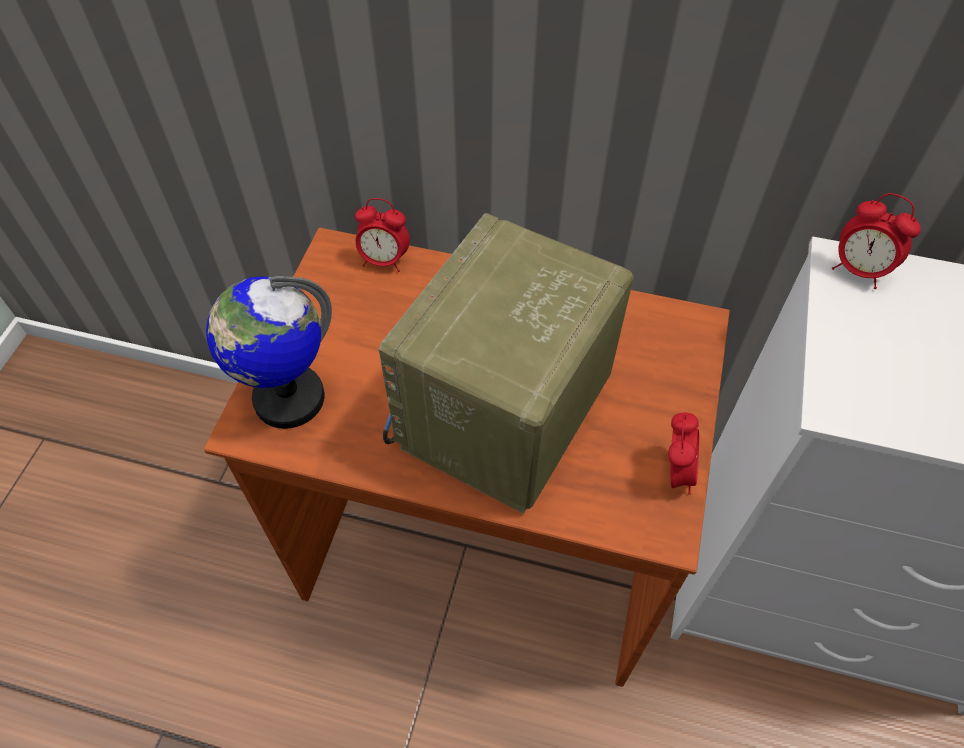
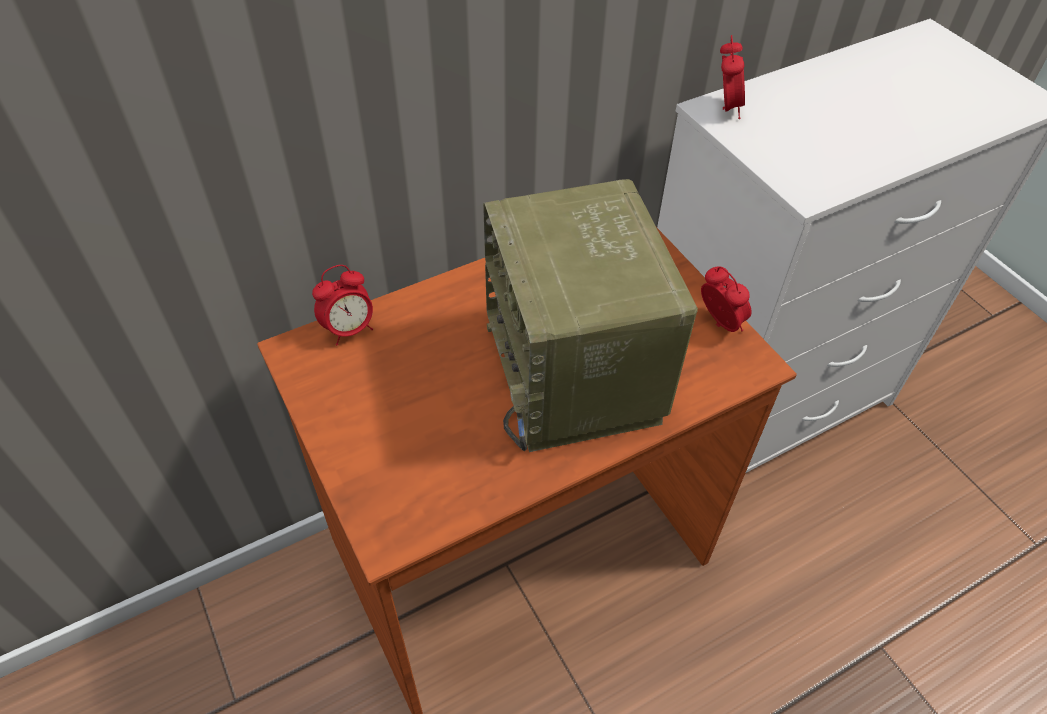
camera: 45 degrees left, 5 degrees down
(288, 398) = (395, 486): globe -> none
(858, 270) = (726, 108): alarm clock -> alarm clock turned 75 degrees counterclockwise

